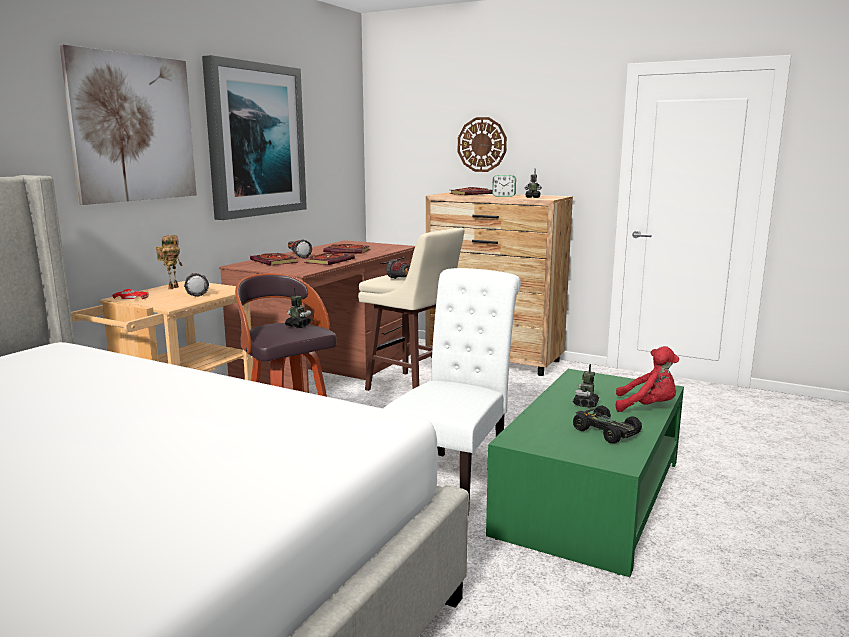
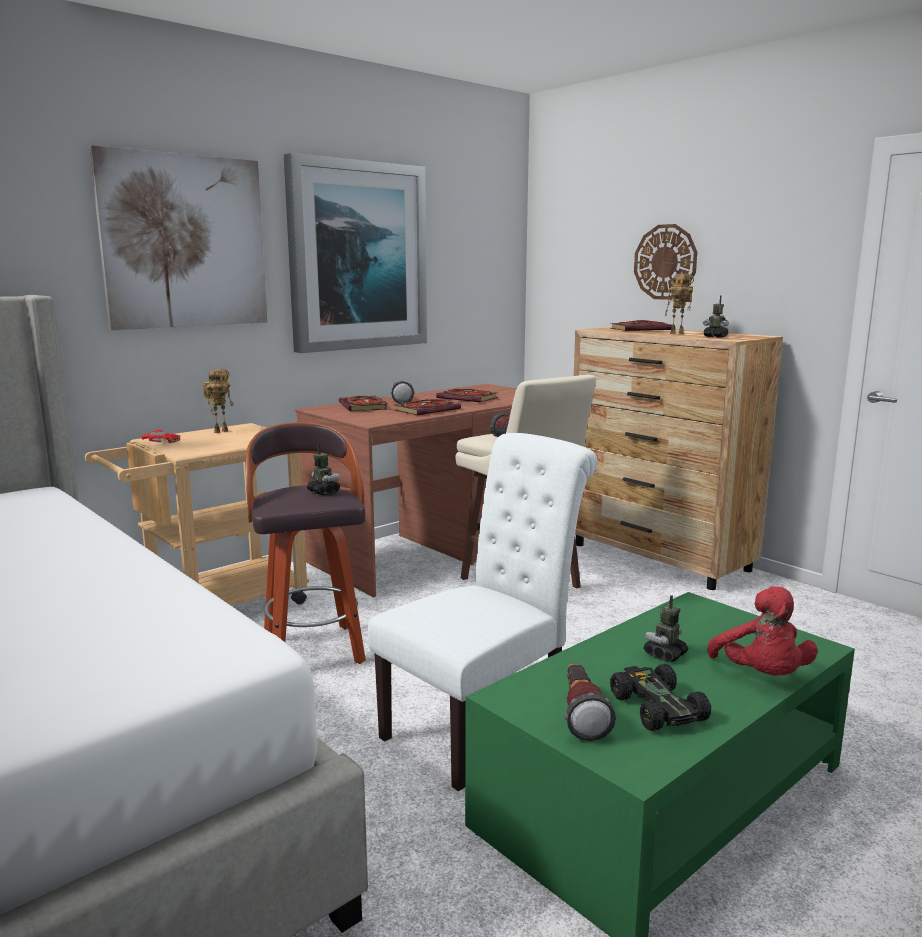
camera: 20 degrees right, 0 degrees up
(196, 292) = (236, 439): flashlight -> flashlight (581, 715)
(504, 196) = (678, 334): alarm clock -> toy robot
(647, 407) = (761, 676): red plush toy -> red plush toy turned 45 degrees clockwise

